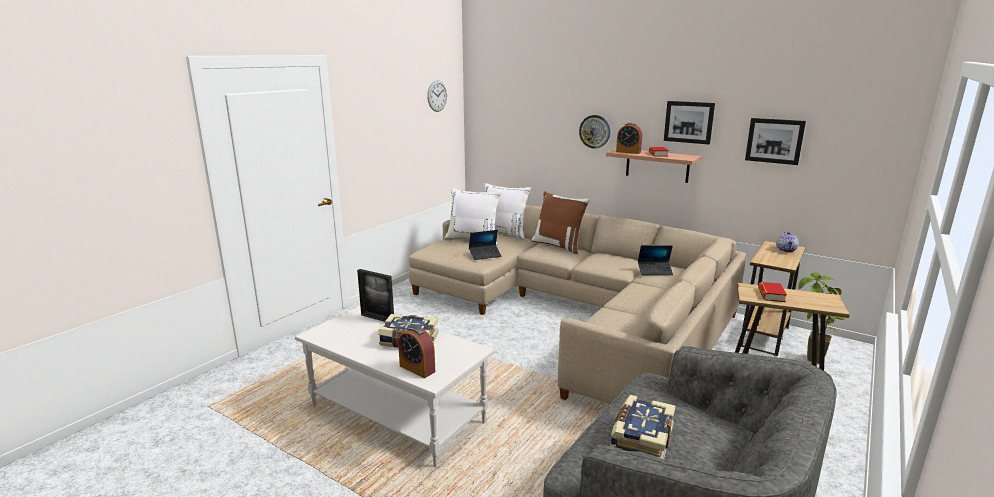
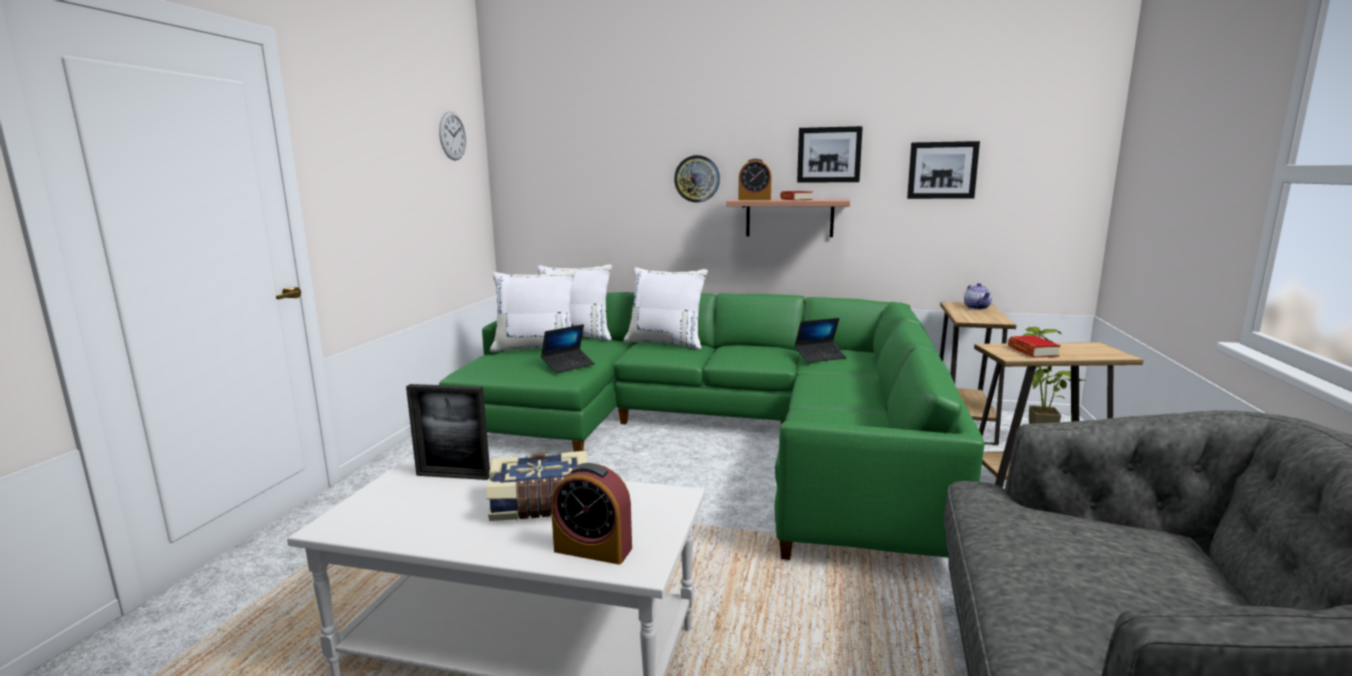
camera: 20 degrees left, 5 degrees down
(559, 245) = (666, 343): brown pillow -> white pillow
(576, 313) = (715, 434): beige sofa -> green sofa
(640, 439) = (1087, 587): book -> none

